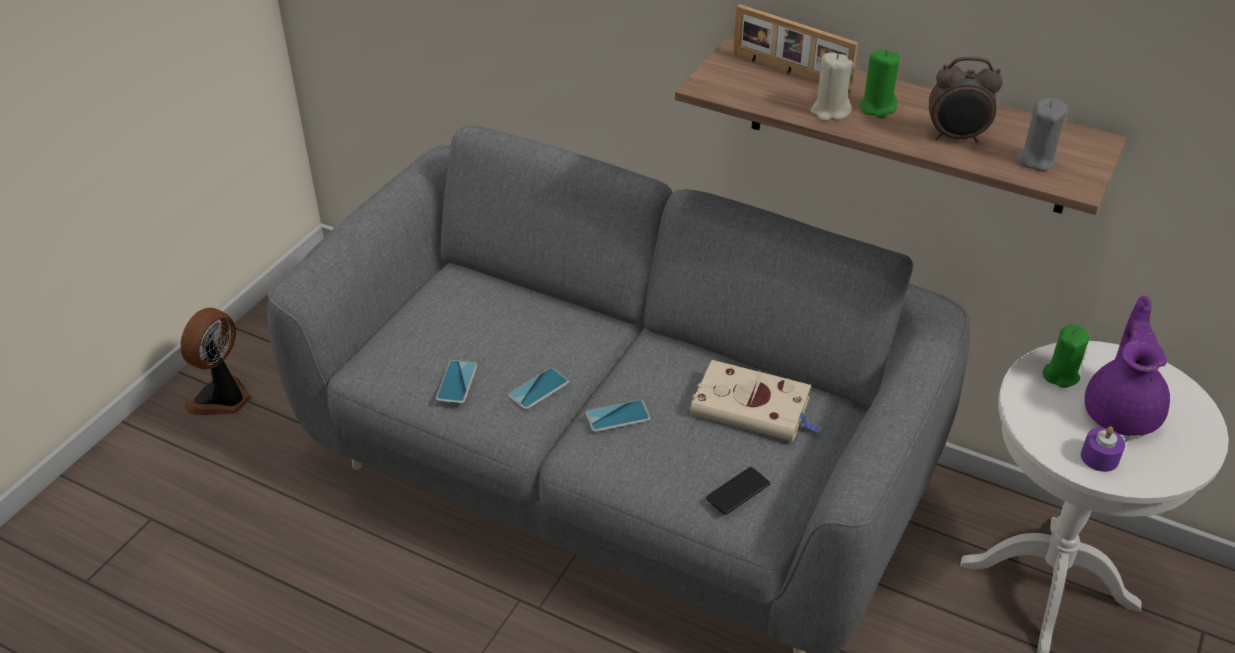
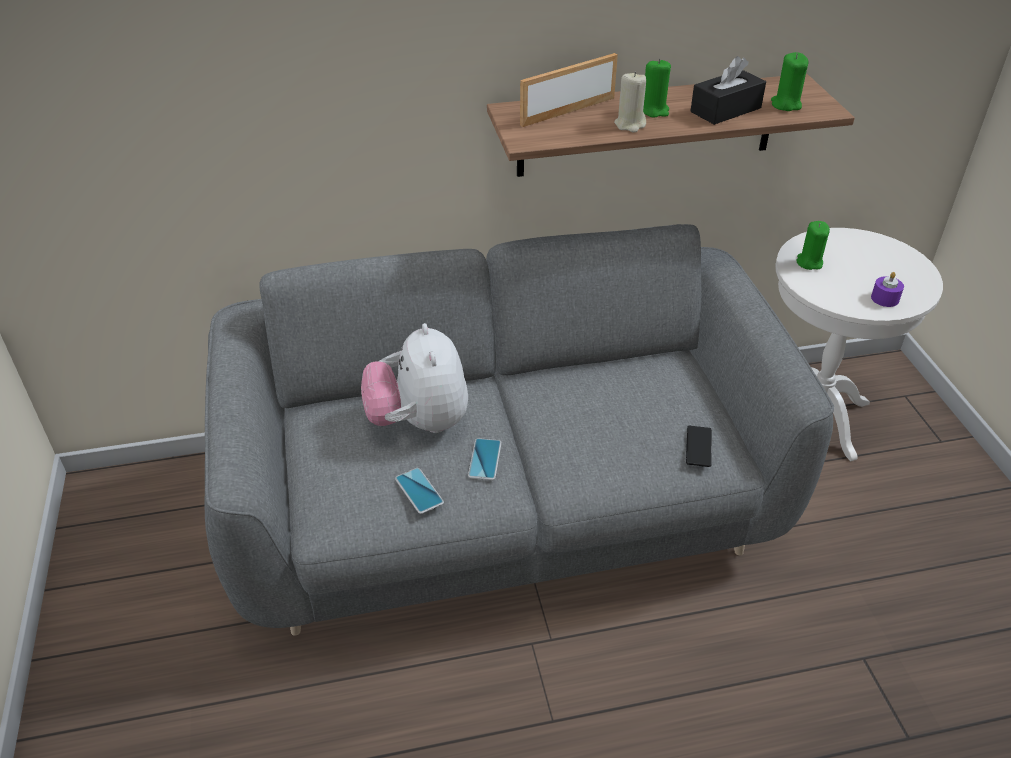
camera: 40 degrees left, 0 degrees up
(223, 398) = (106, 655): fan -> none
(523, 327) = (419, 421): none -> plush toy
(617, 416) = (564, 445): phone -> none
(754, 408) = (642, 386): beige book -> none
(789, 73) = (567, 110): picture frame -> picture frame turned 150 degrees clockwise
(956, 137) = (725, 110): alarm clock -> black tissue box
(1036, 159) = (786, 105): grey candle -> green candle
(1122, 411) = (861, 266): purple teapot -> none

